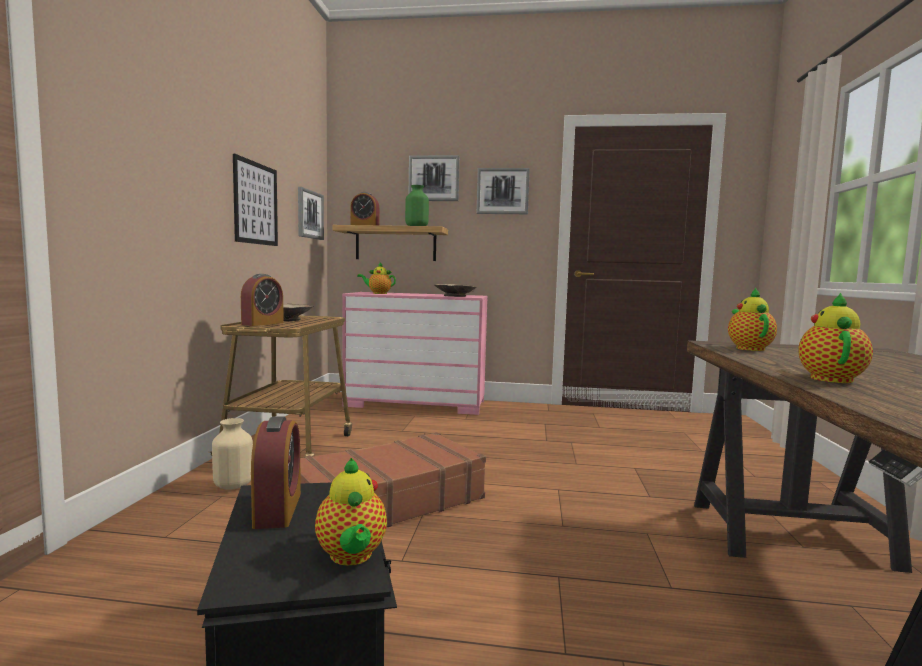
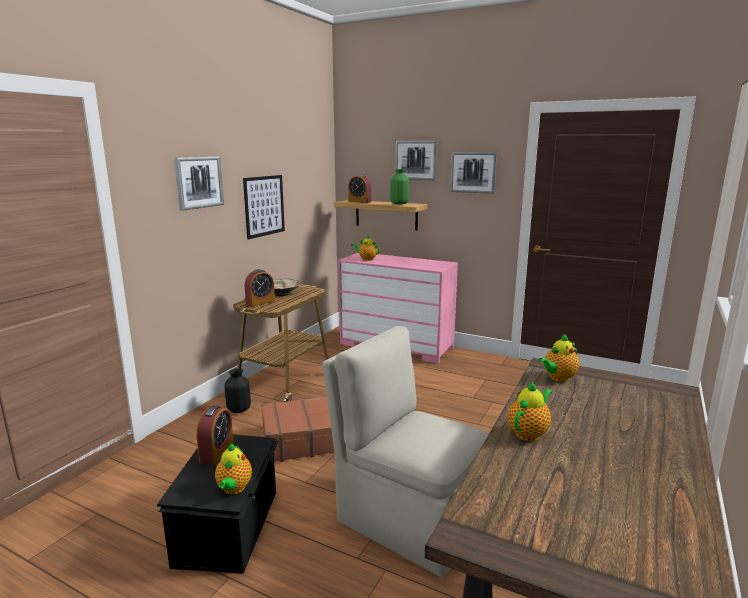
camera: 20 degrees right, 10 degrees up
(233, 485) = (239, 409): beige vase -> black vase
(309, 214) = (316, 195): picture -> picture (199, 182)
(455, 296) = (424, 266): beige bowl -> none
(591, 580) = (409, 518): none -> beige chair
(748, 348) = (558, 378): teapot -> teapot turned 150 degrees counterclockwise

